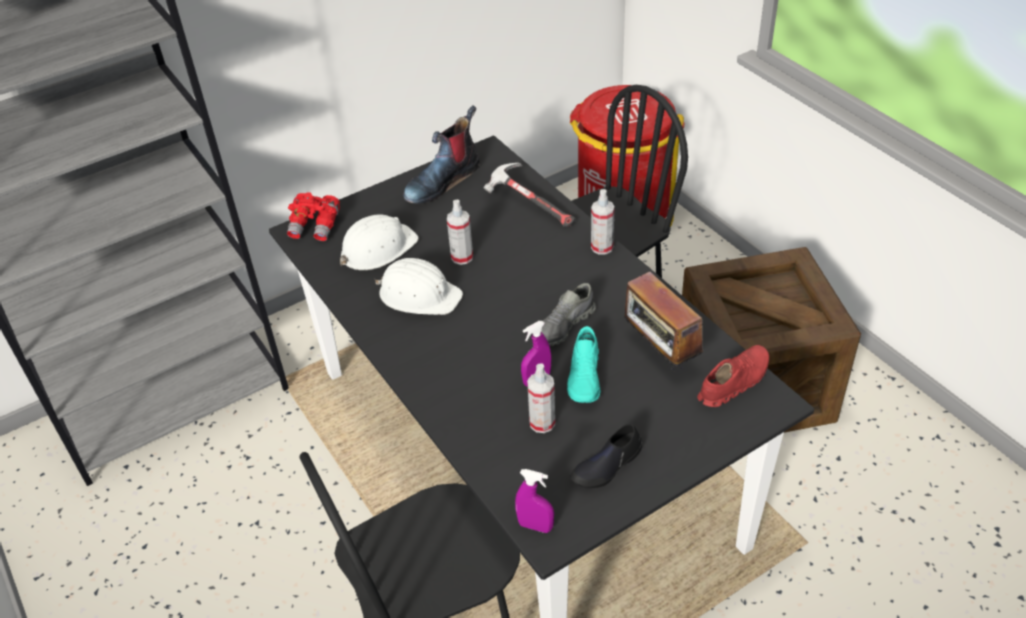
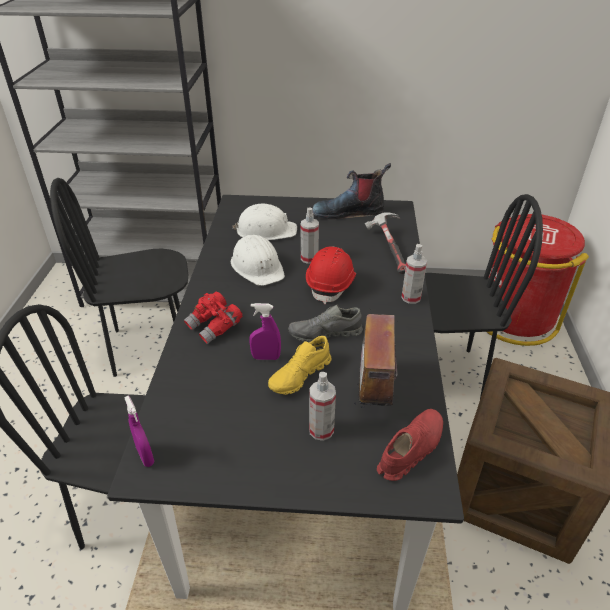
camera: 35 degrees right, 5 degrees down
(248, 476) = (150, 347): none -> black chair
(315, 226) = (247, 204): red binoculars -> red binoculars (215, 327)
(515, 273) = (331, 284): none -> red hard hat
(542, 423) = (235, 388): spray bottle -> spray bottle (321, 430)
(585, 377) = (300, 375): turquoise shoe -> yellow shoe
(606, 465) = (242, 447): black shoe -> none
(733, 382) = (410, 449): red shoe -> red shoe turned 45 degrees counterclockwise

